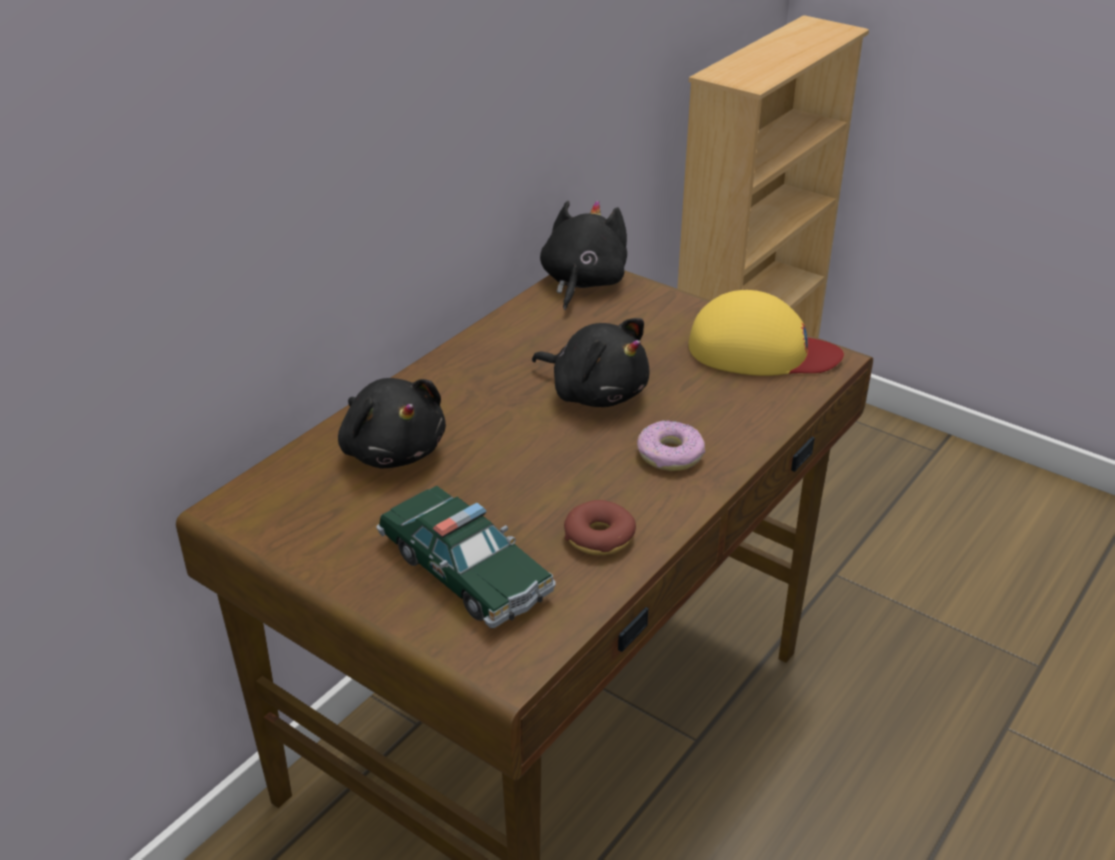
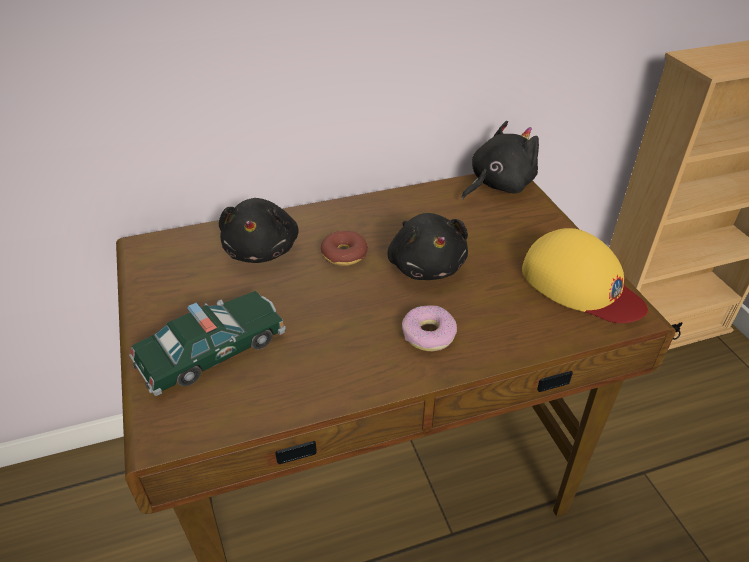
camera: 35 degrees right, 5 degrees up
(465, 571) = (212, 351): toy car -> toy car turned 120 degrees counterclockwise
(599, 537) = (316, 372): donut -> donut (344, 254)

